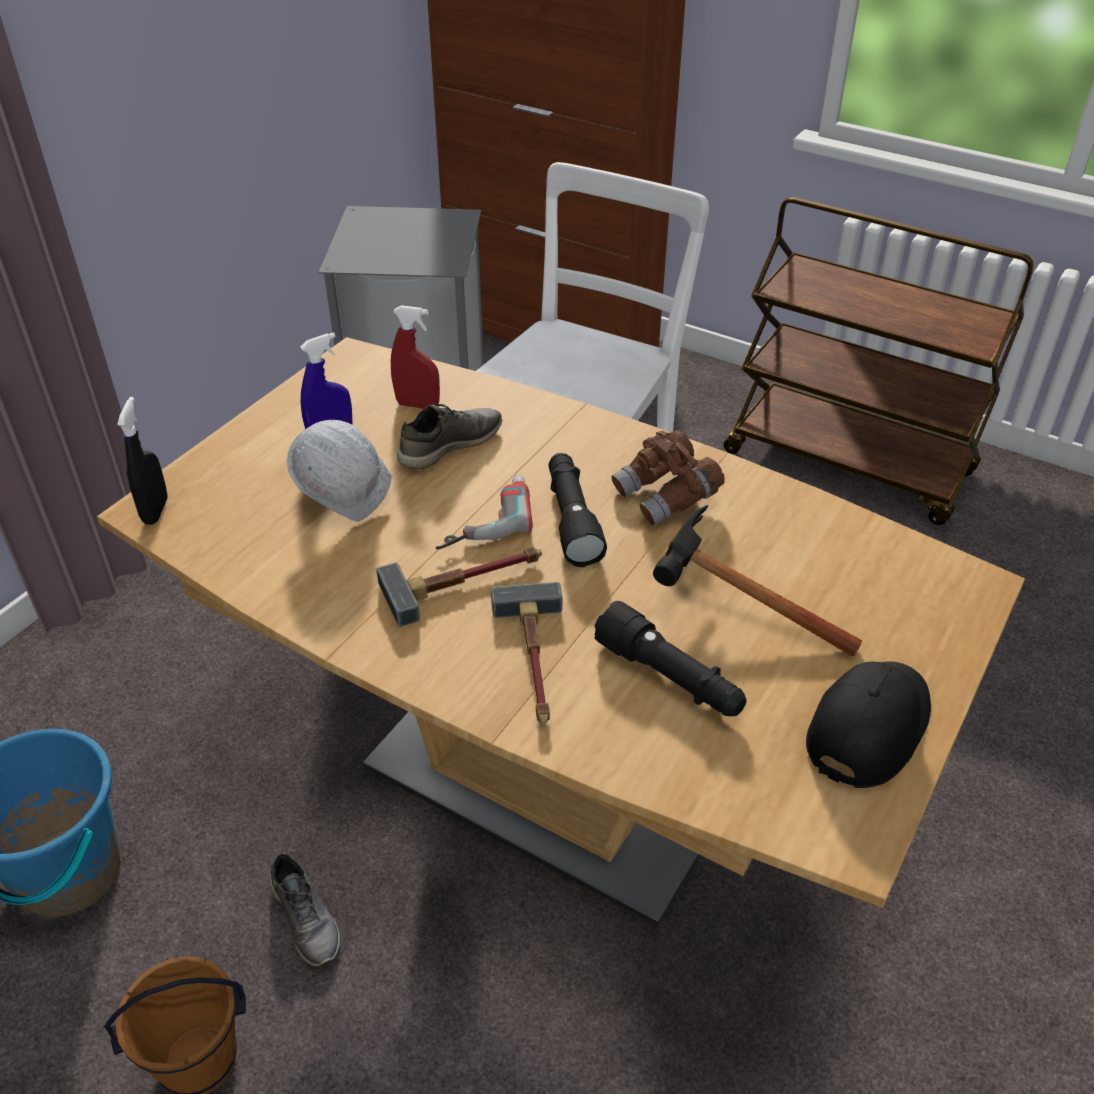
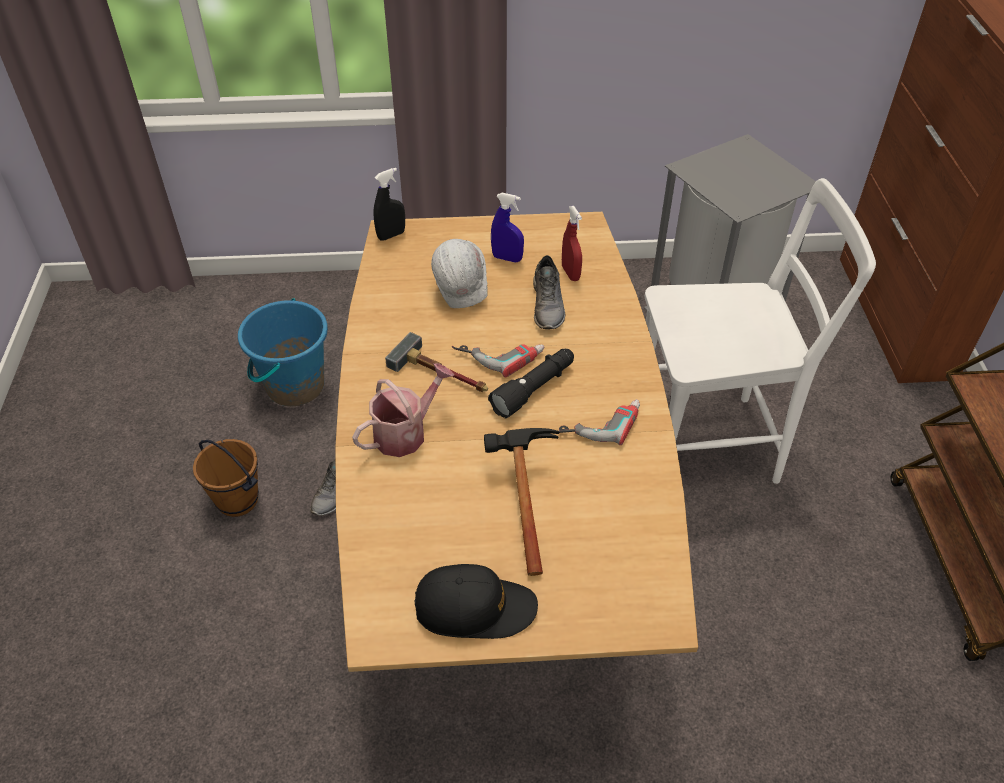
camera: 55 degrees right, 5 degrees up
(449, 445) = (548, 305): grey shoe -> grey shoe turned 75 degrees clockwise
(534, 661) = (406, 432): hammer -> watering can
(666, 497) = (597, 421): brown binoculars -> power drill
(670, 678) = (440, 496): black flashlight -> none

